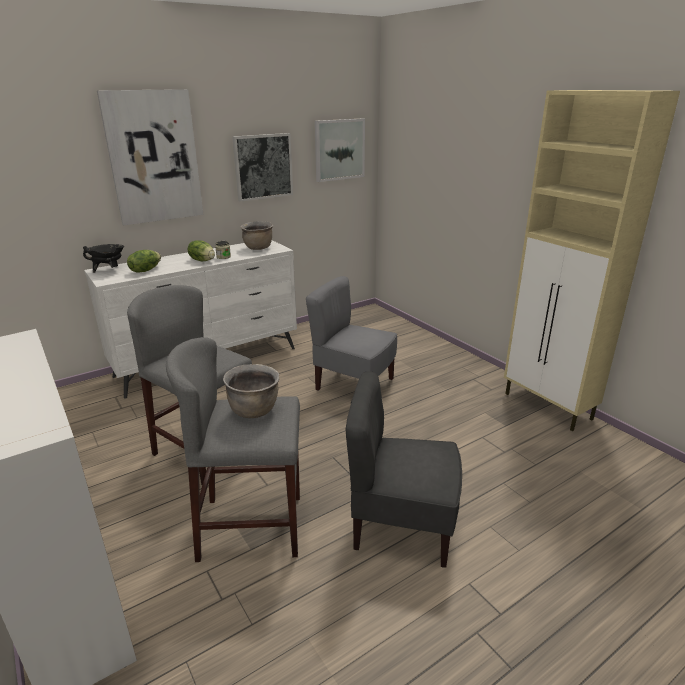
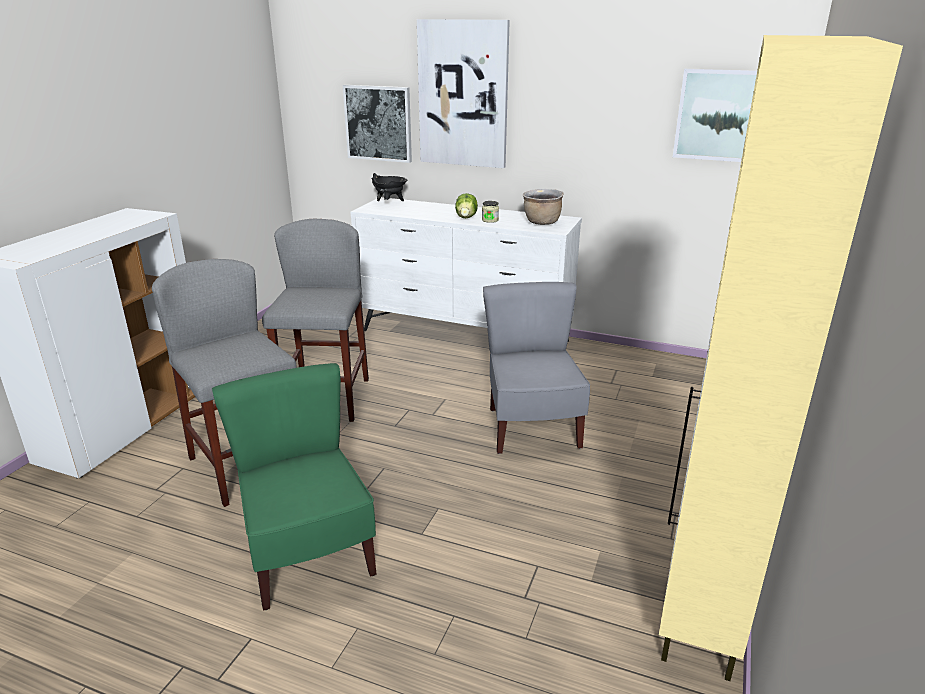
camera: 55 degrees right, 0 degrees up
(145, 270) = (408, 211): lettuce -> none
(254, 410) = (242, 347): brown cooking pot -> none
(263, 166) = (593, 123): picture -> picture (378, 123)
(401, 526) = (308, 556): grey chair -> green chair

